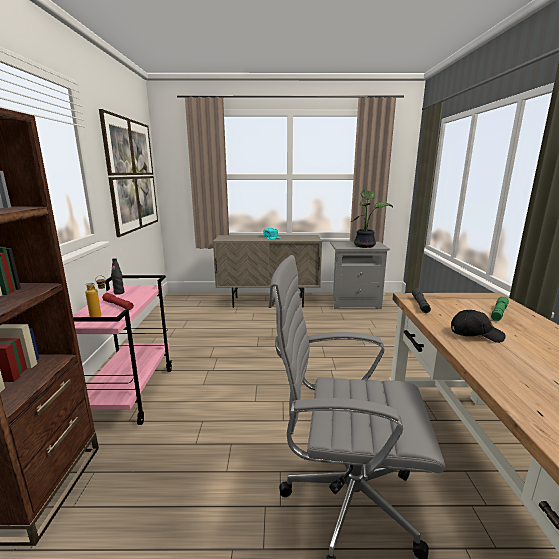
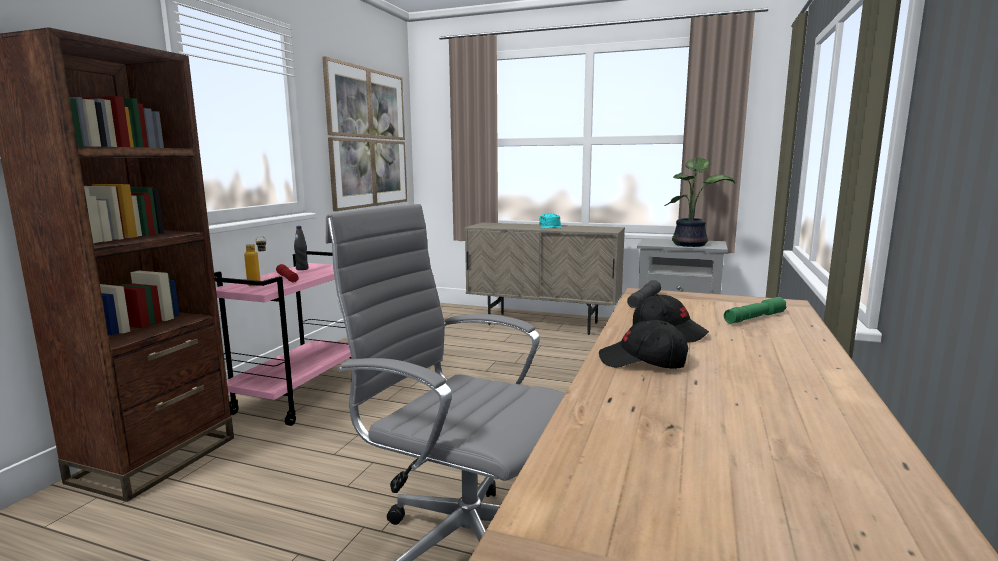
camera: 20 degrees right, 5 degrees down
(504, 368) = (643, 362): none -> black cap

